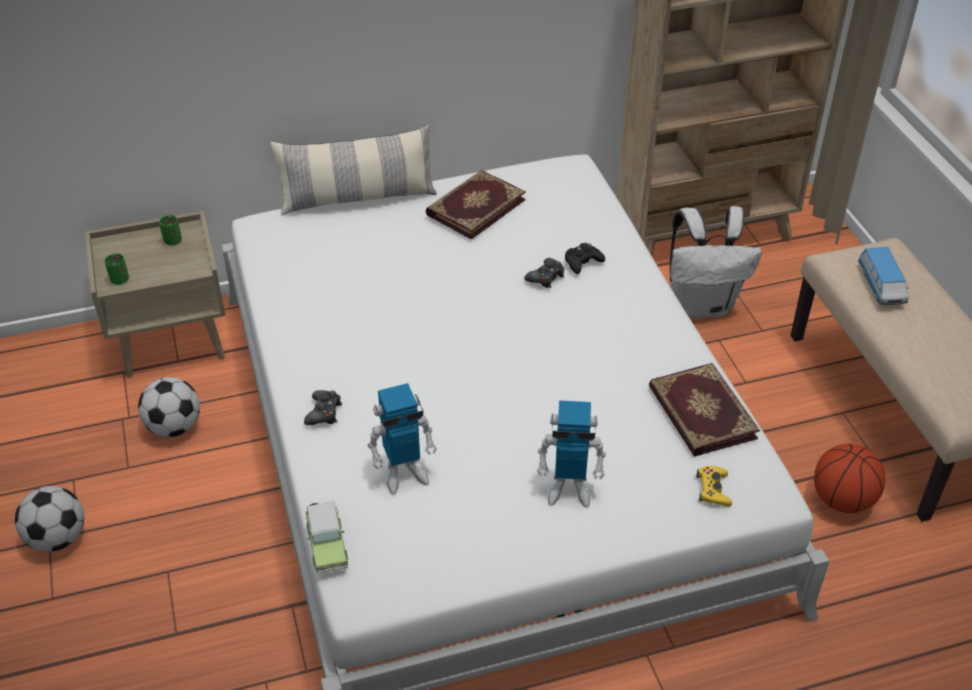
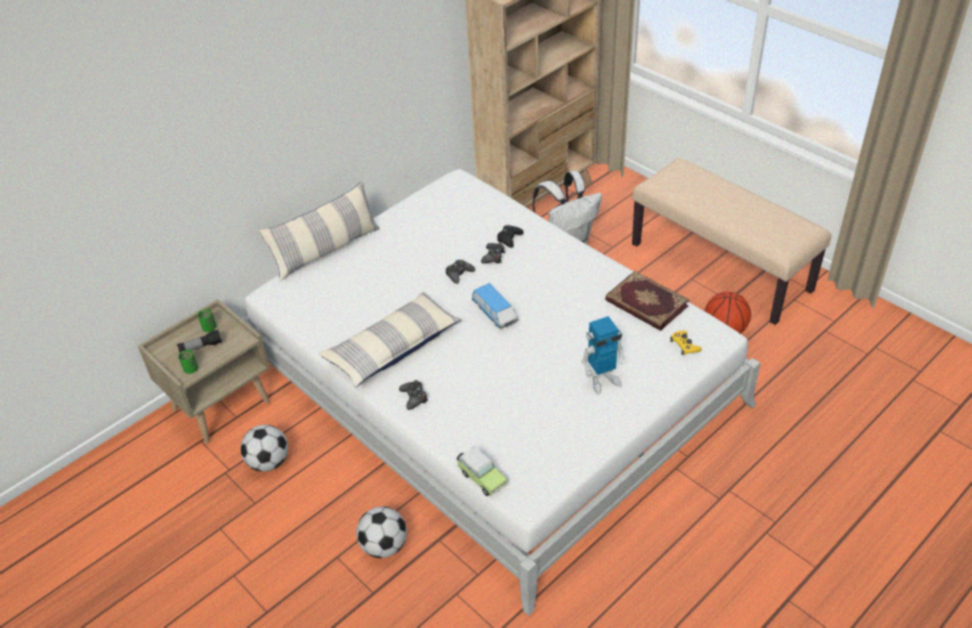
camera: 25 degrees left, 0 degrees up
(57, 538) = (239, 572): football -> football (384, 546)
(148, 259) = (201, 347): none -> flashlight
(345, 342) = (393, 348): none -> pillow
(404, 473) = (496, 413): toy robot -> none
(474, 207) = (413, 228): book -> none
(488, 283) = (459, 274): none -> black game controller
(880, 286) = (691, 190): toy car -> toy car (495, 313)

